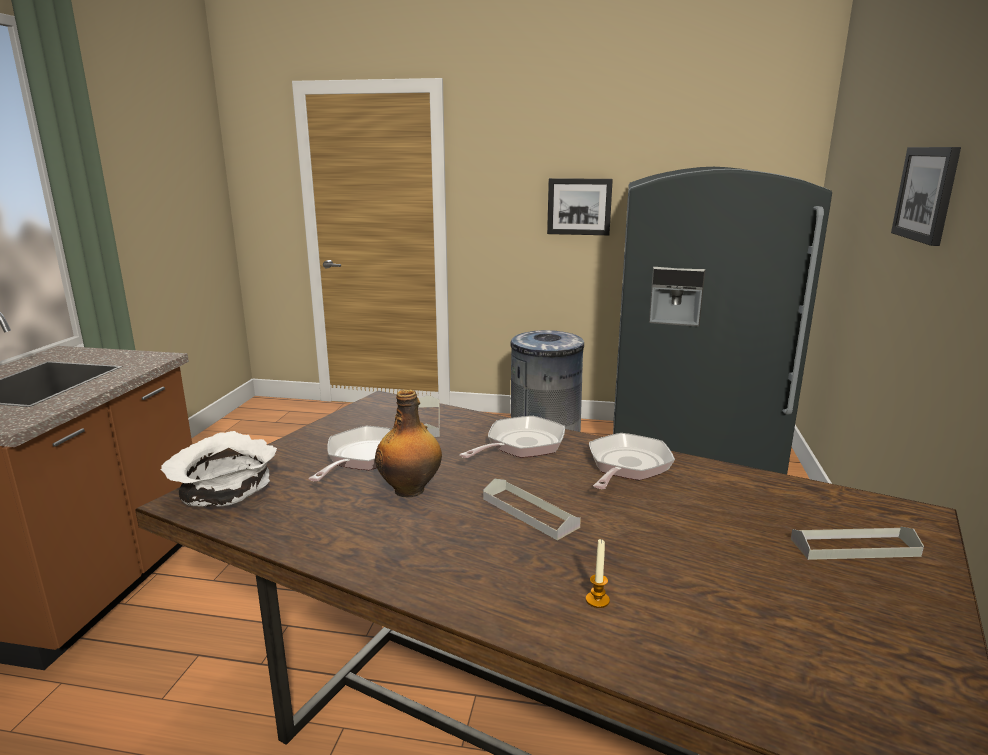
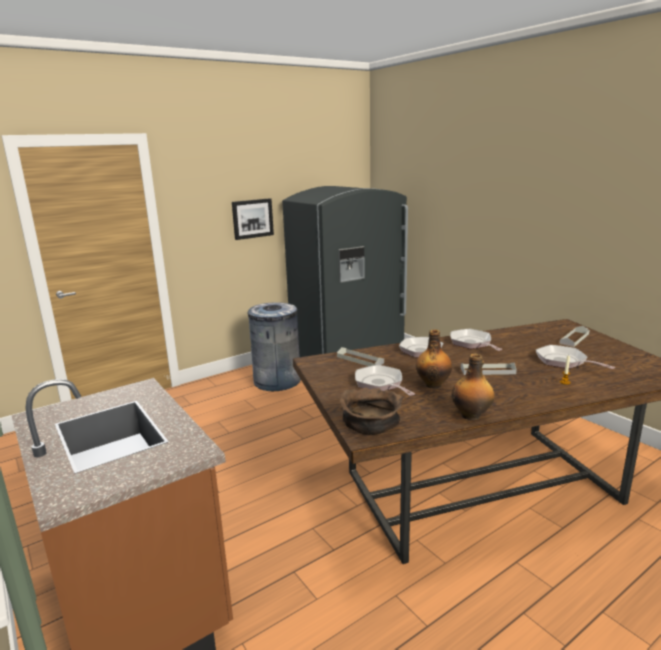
camera: 45 degrees left, 0 degrees up
(225, 493) = (371, 424): white bowl -> brown bowl
(329, 553) = (471, 415): none -> bottle
(704, 570) = (564, 361): none -> frying pan
(927, 194) = (477, 195): picture -> none

